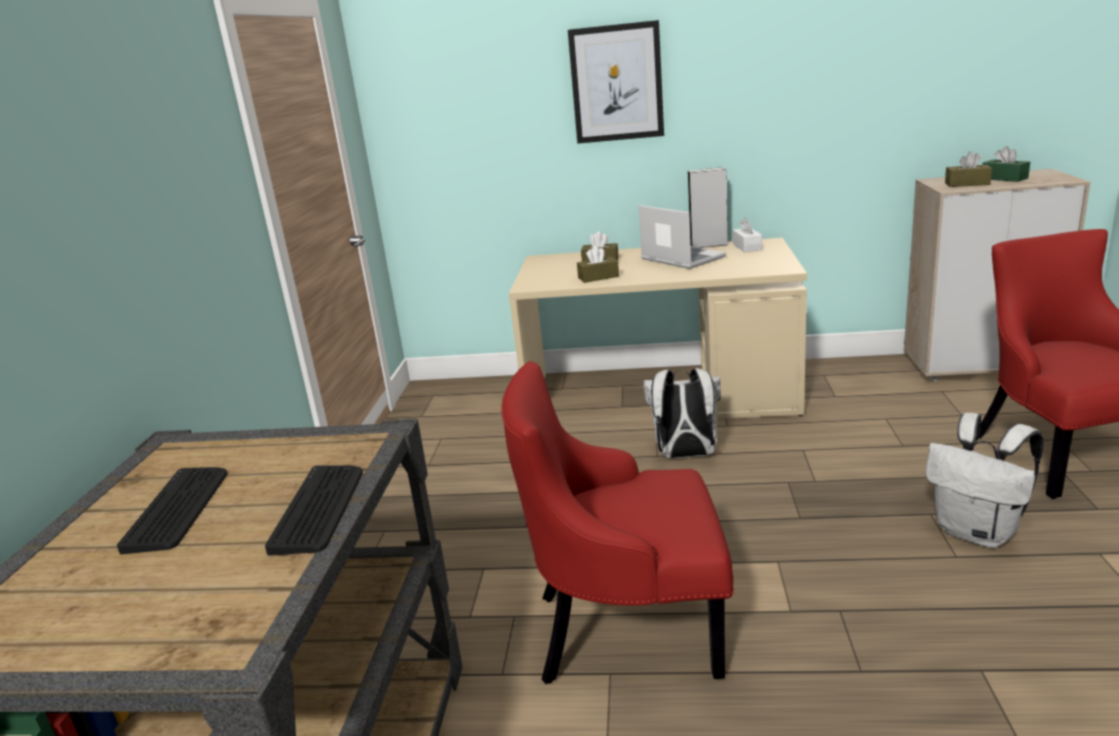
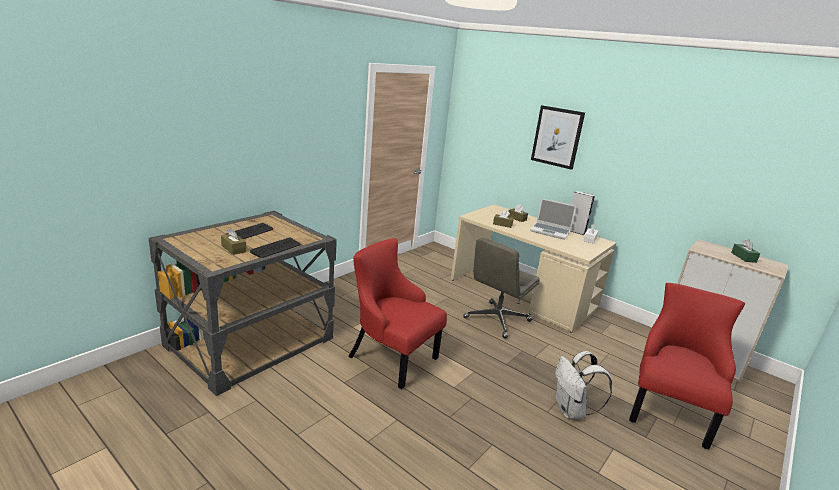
camera: 30 degrees right, 0 degrees up
(681, 258) = (550, 231): laptop -> laptop turned 120 degrees clockwise
(685, 455) = (497, 320): white backpack -> grey office chair
(967, 184) = (715, 251): brown tissue box -> brown tissue box (233, 249)

